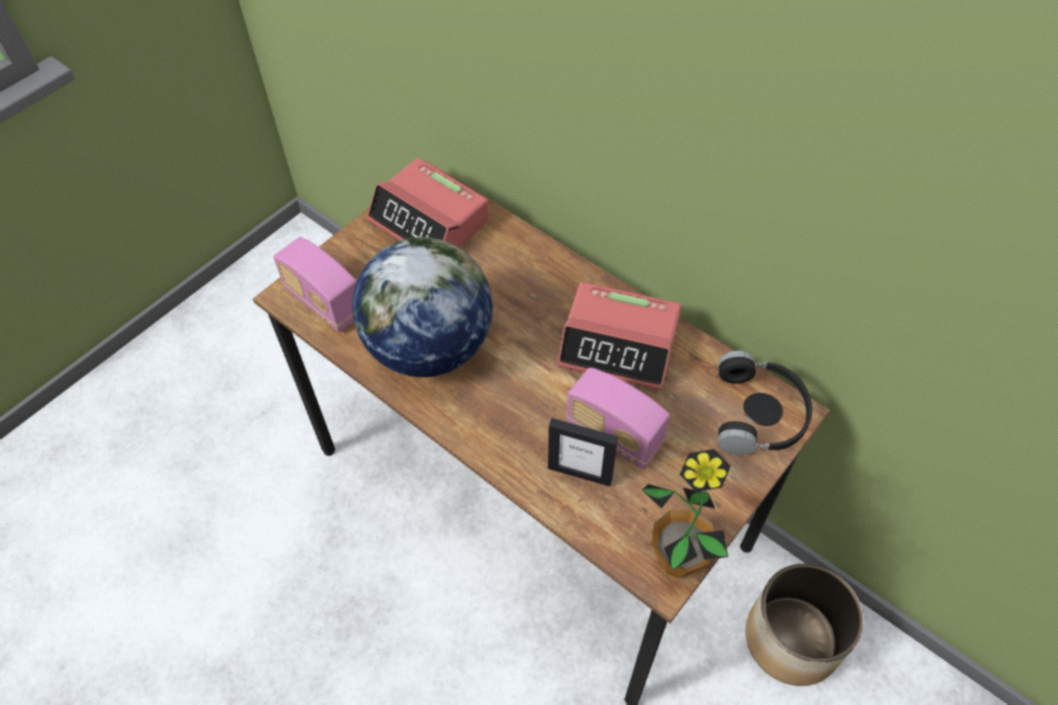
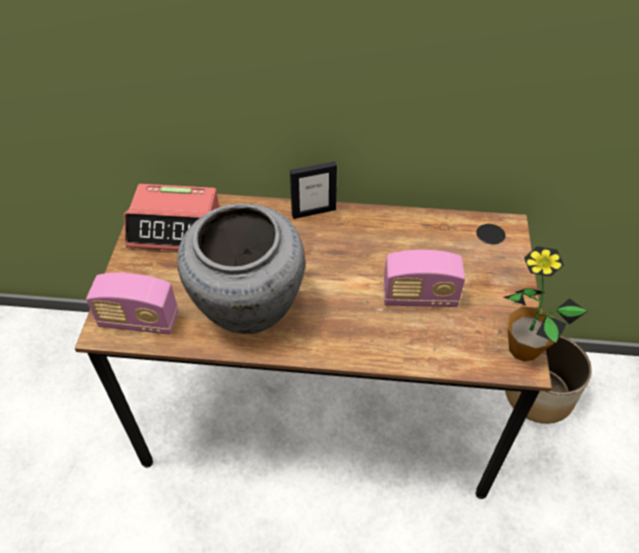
camera: 35 degrees left, 5 degrees down
(429, 347) = (247, 309): globe -> grey vase
(580, 473) = (419, 332): picture frame -> picture frame (313, 212)
(619, 345) = (374, 241): alarm clock -> none
(760, 414) = (492, 237): black headphones -> none

